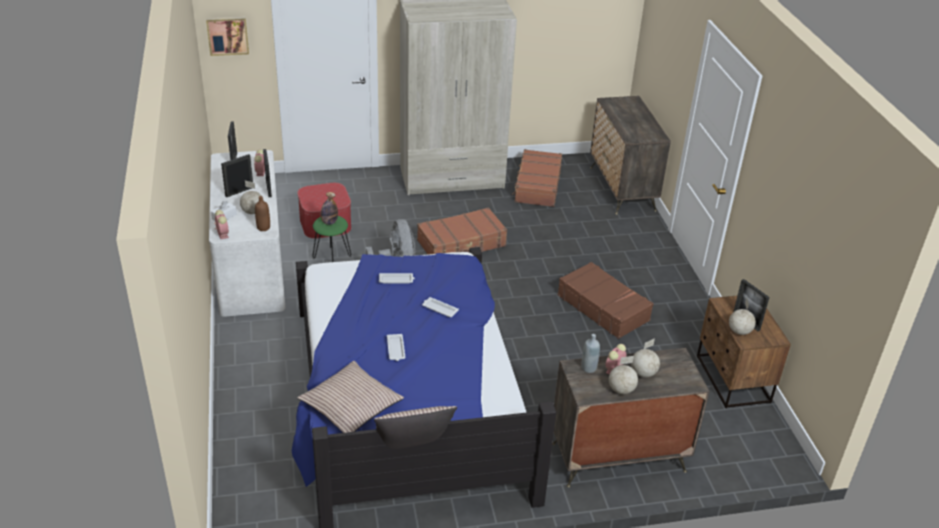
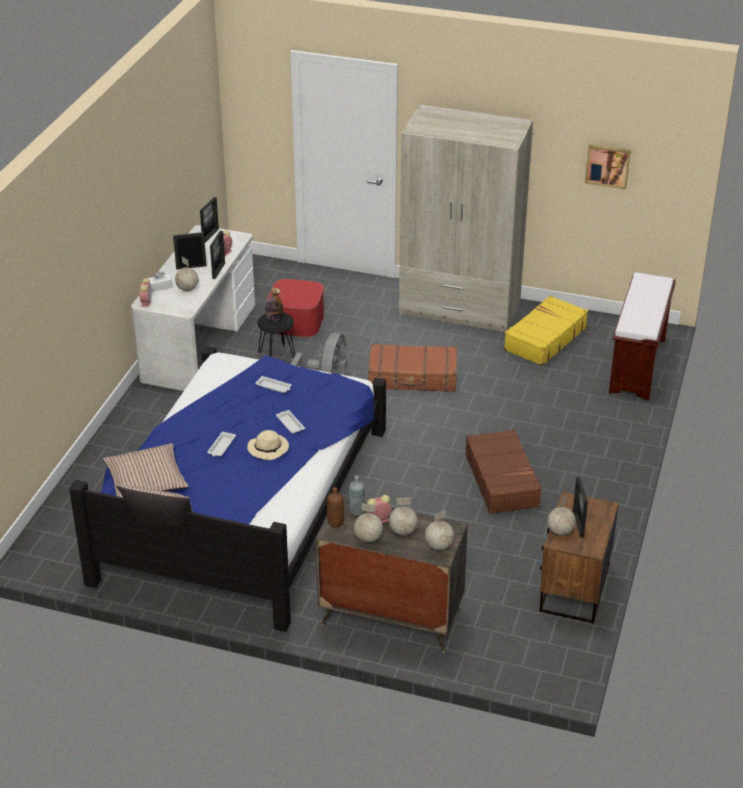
camera: 30 degrees right, 0 degrees up
(227, 35) = (249, 110): picture -> picture (608, 165)
(263, 228) = (185, 306): brown bottle -> brown bottle (335, 522)
(332, 257) = (277, 356): green stool -> black stool
(440, 337) = (269, 448): none -> beige hat
(537, 185) = (544, 339): brown suitcase -> yellow suitcase
(622, 189) = (638, 366): dresser -> brown bench
(683, 376) = (438, 546): none -> globe

